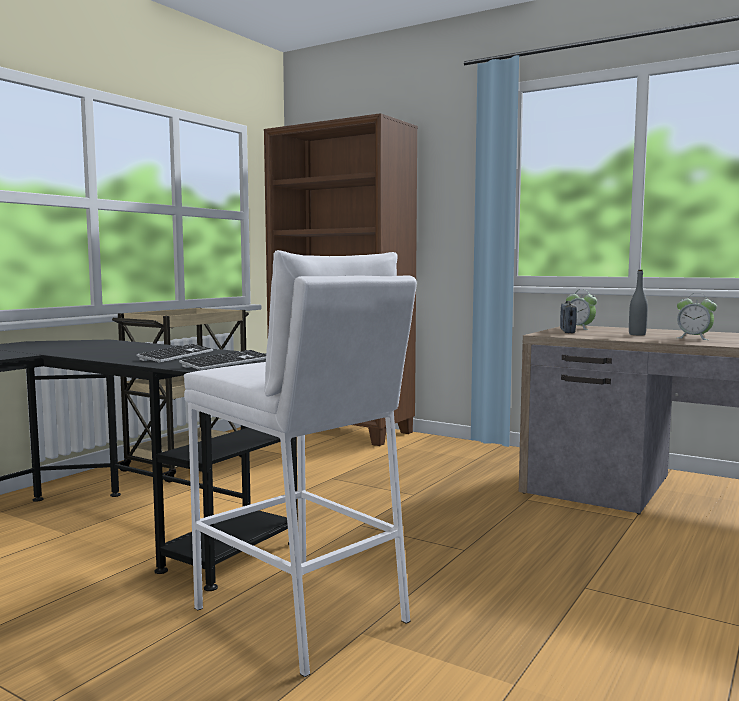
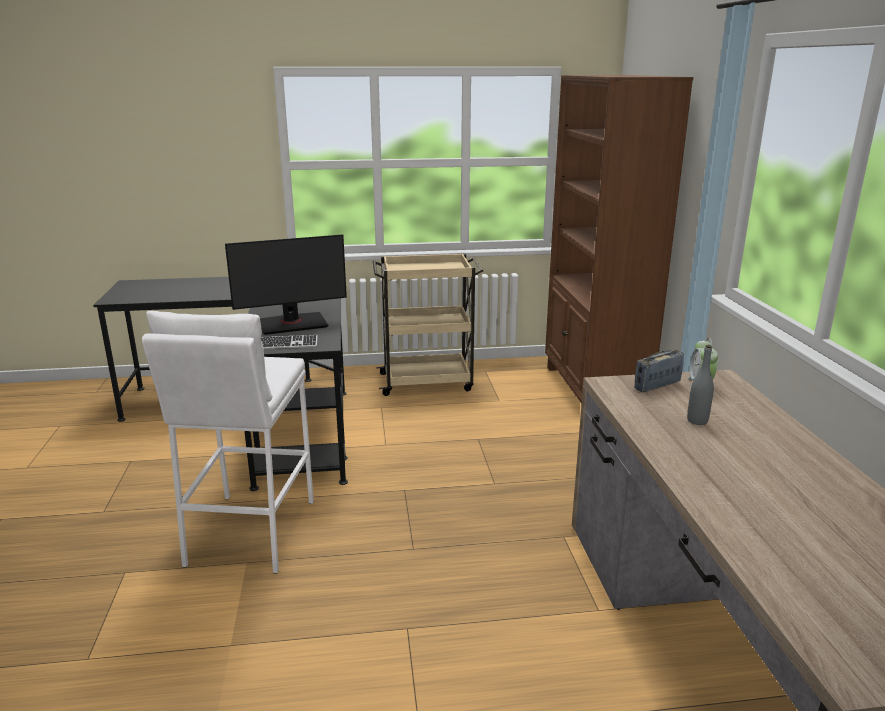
camera: 50 degrees right, 15 degrees up
(177, 355) = (292, 324): keyboard -> monitor
(694, 338) = (721, 455): alarm clock -> none

